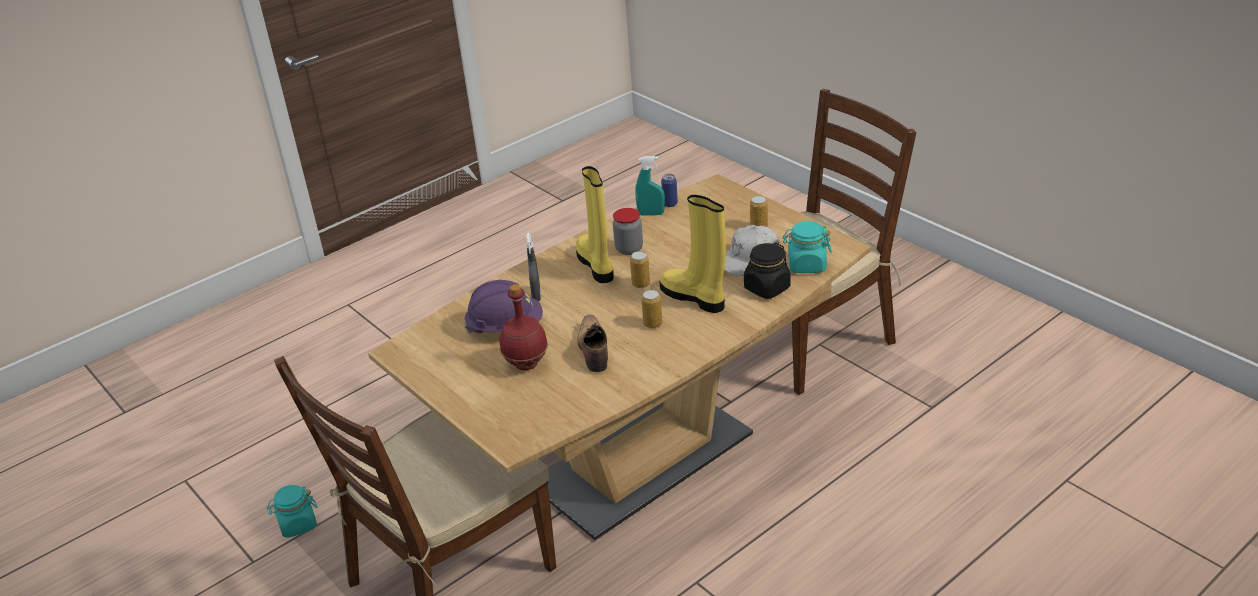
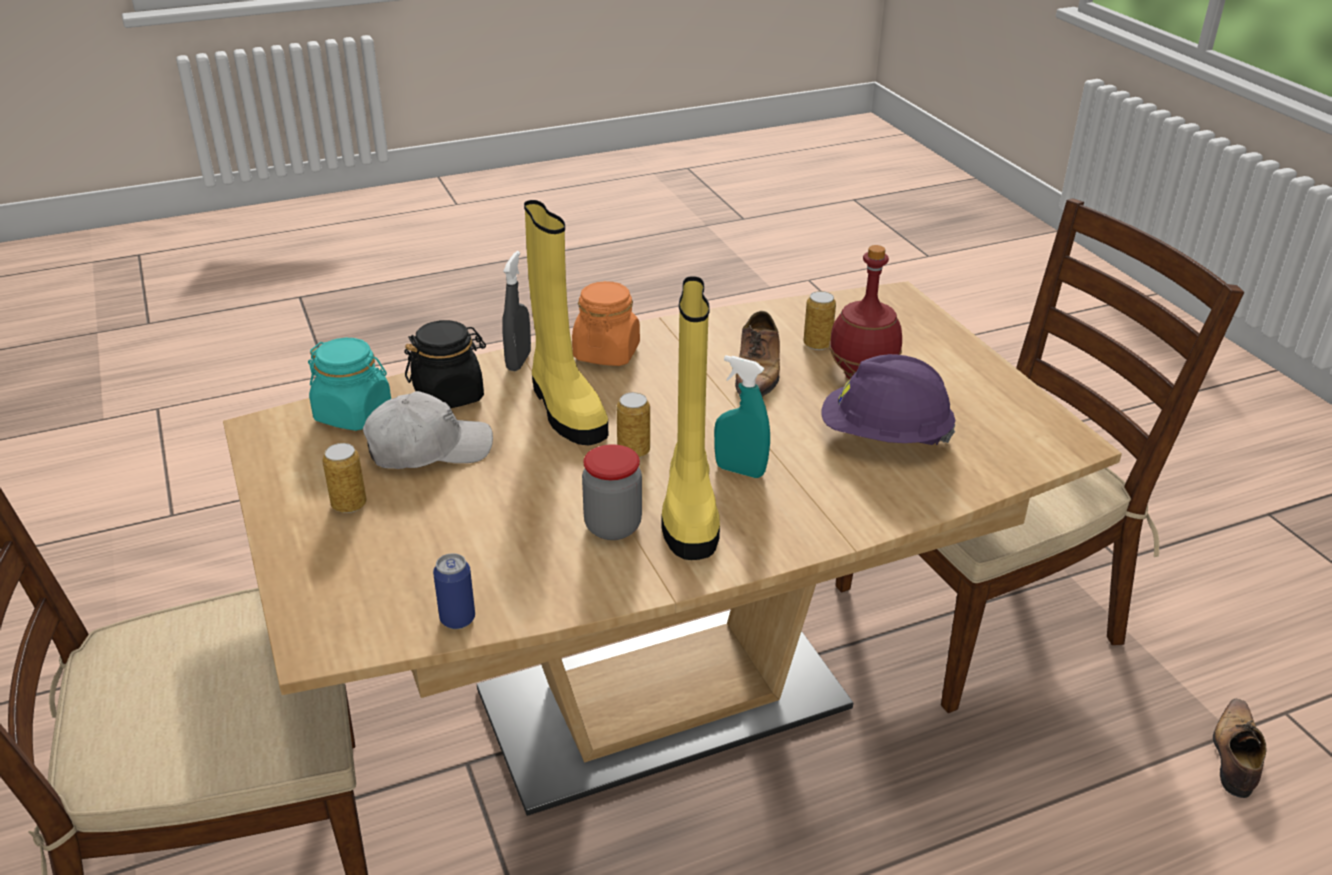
camera: 165 degrees left, 0 degrees up
(297, 524) = (1234, 755): turquoise jar -> shoe
(536, 295) = (820, 478): grey spray bottle -> grey spray bottle (518, 361)
(651, 214) = (516, 602): turquoise spray bottle -> turquoise spray bottle (740, 470)
(653, 324) = (654, 386): can -> can (817, 344)
(697, 339) = (606, 352): none -> orange jar

